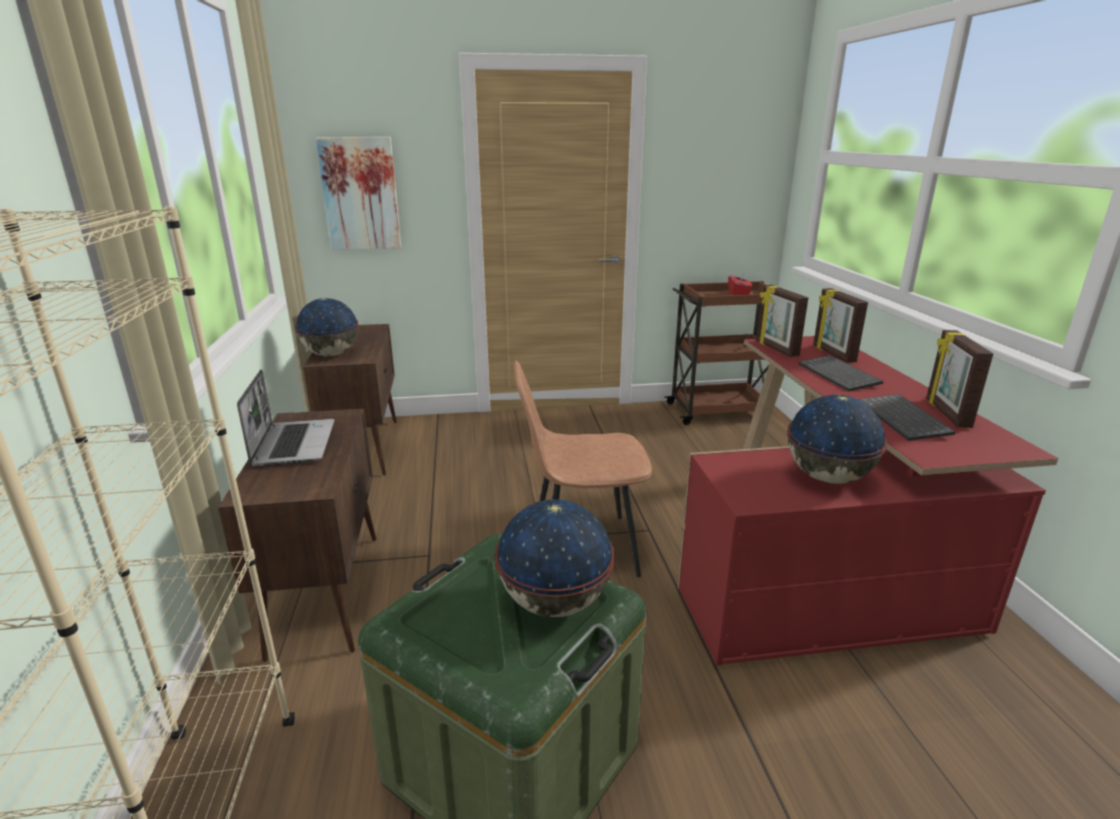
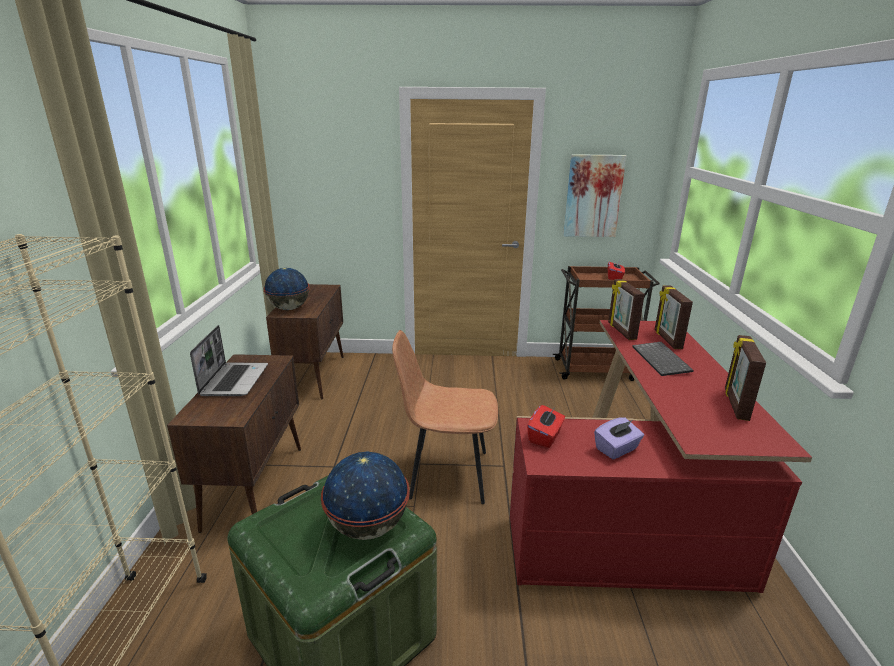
camera: 10 degrees right, 0 degrees up
(360, 194) = (324, 189): picture -> picture (593, 196)
(736, 472) = (545, 437): none -> red tissue box
(827, 477) = (617, 449): globe -> purple tissue box
(905, 419) = (695, 407): keyboard -> none

